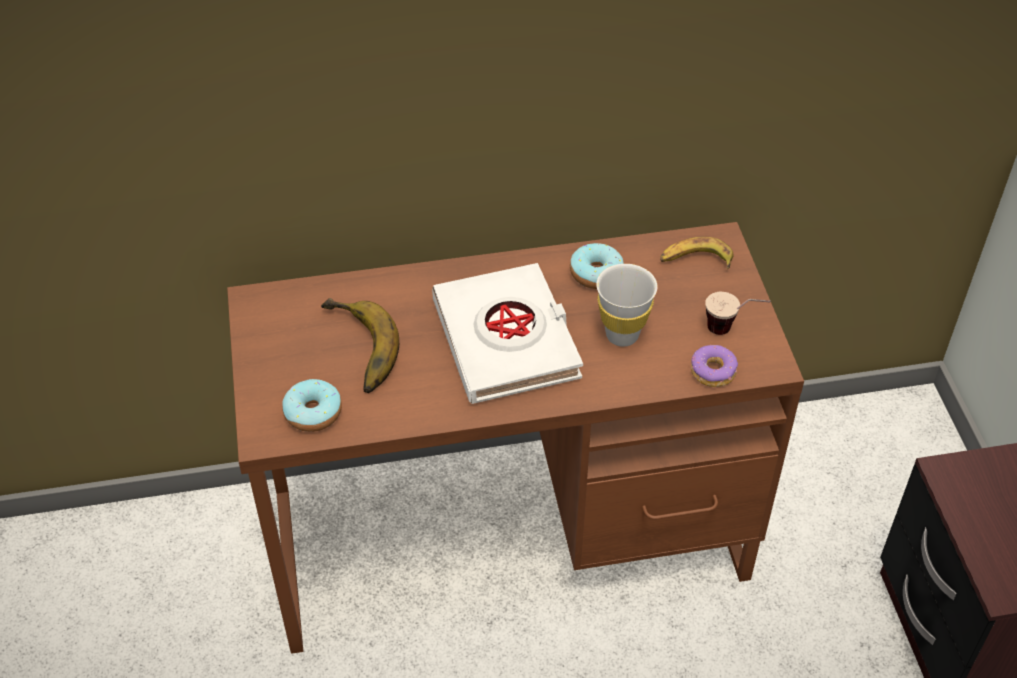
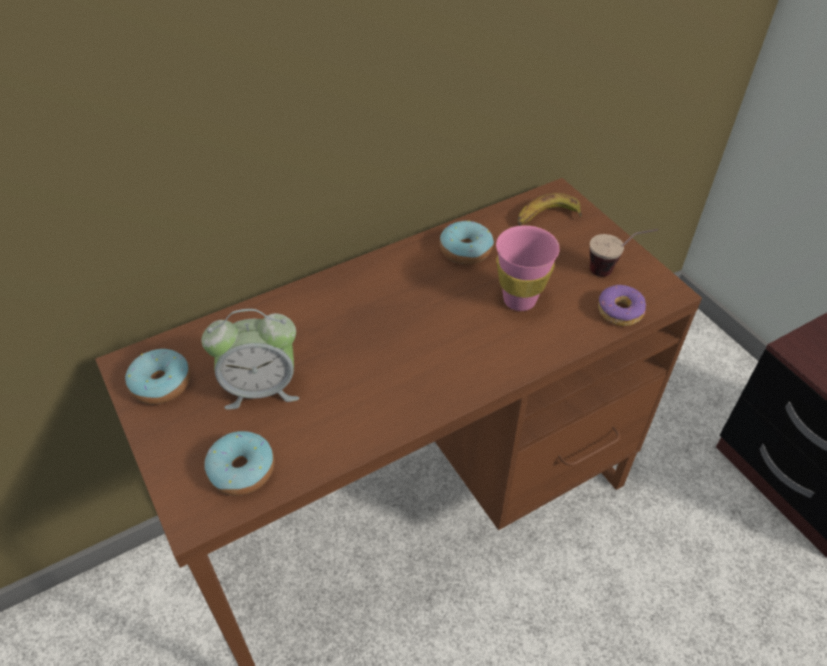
camera: 20 degrees left, 0 degrees up
(273, 324) = (161, 384): none -> donut
(354, 350) = (261, 388): banana -> alarm clock
(507, 340) = (413, 334): white book -> none
(622, 335) = (519, 300): white cup -> pink cup

